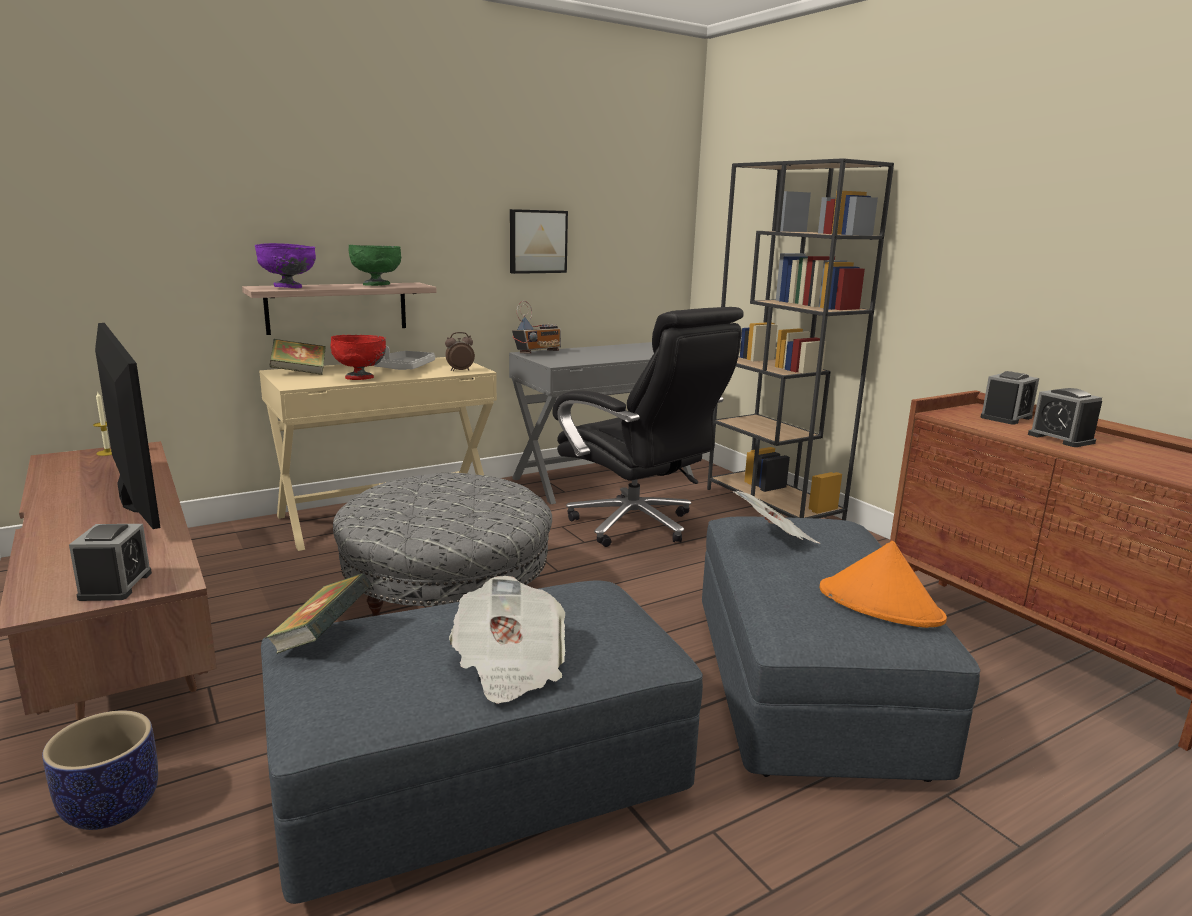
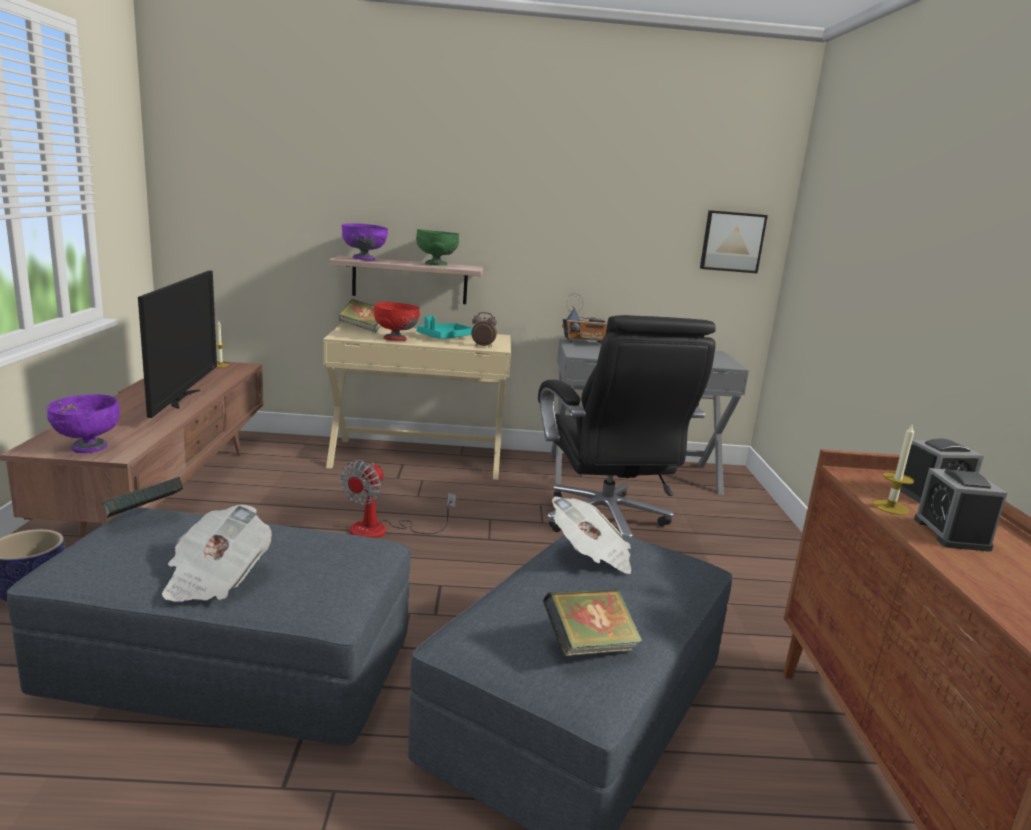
camera: 30 degrees right, 0 degrees up
(115, 585) = (88, 448): alarm clock -> purple bowl
(405, 368) = (445, 337): grey tray -> turquoise tray
(447, 595) = (382, 530): grey ottoman -> fan
(537, 241) = (600, 240): picture -> picture (732, 241)
(774, 505) = (777, 542): bookcase -> none
(881, 604) = (589, 646): orange hat -> book
(1004, 430) = (890, 507): none -> candle

